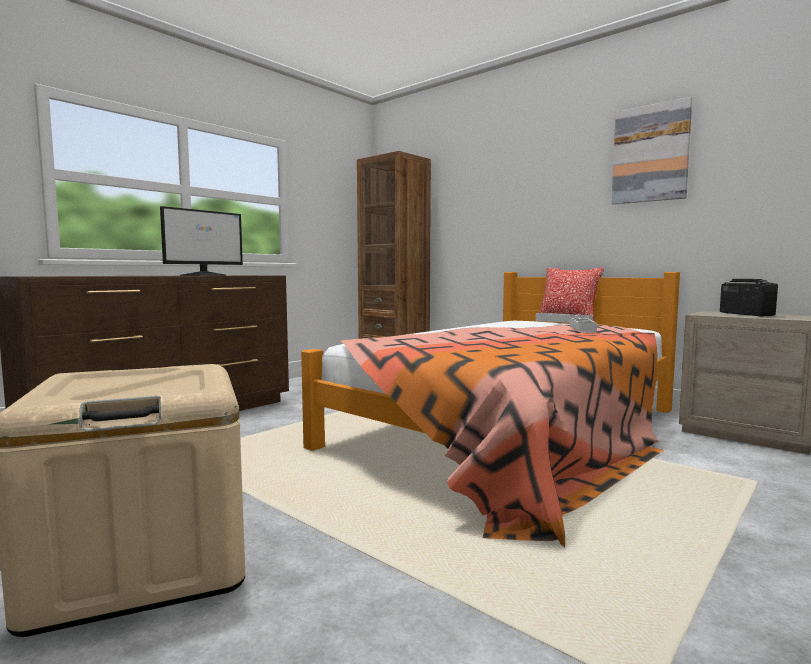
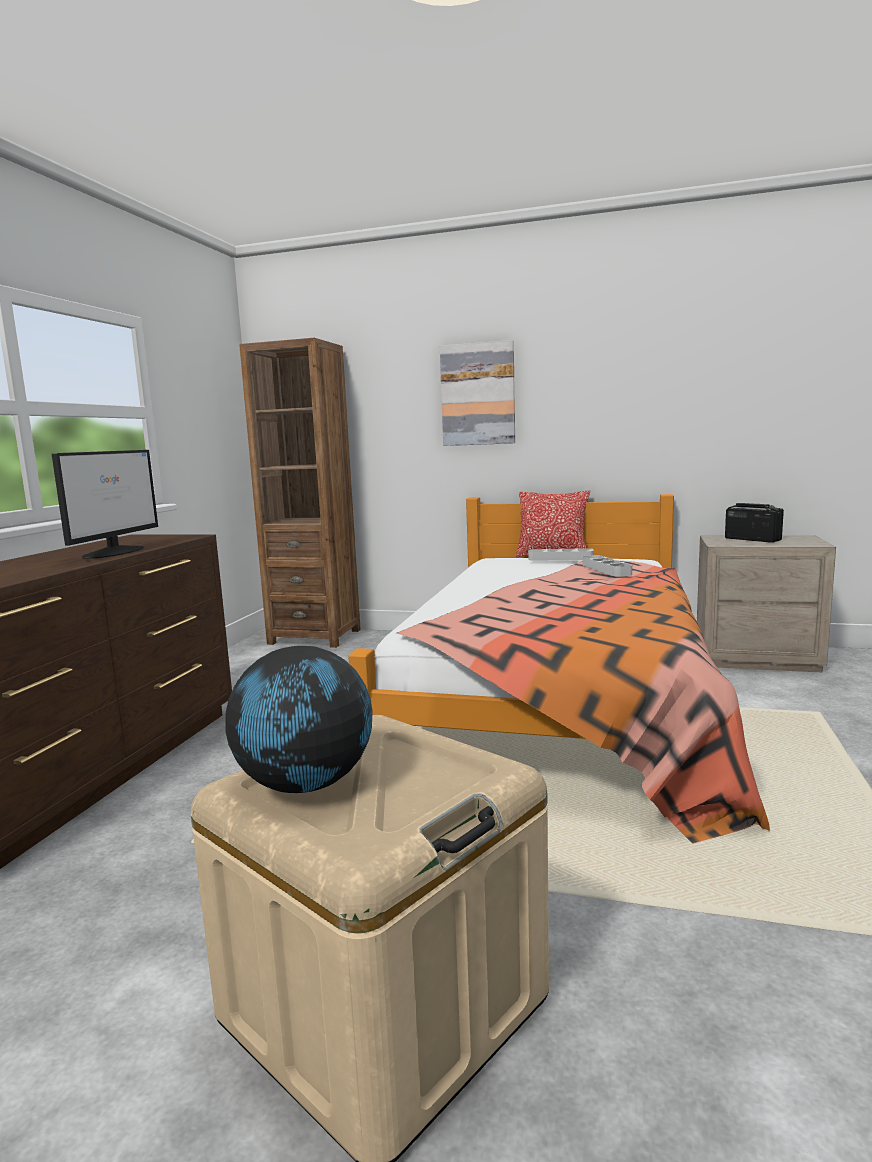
camera: 25 degrees left, 5 degrees up
(97, 380) = (306, 784): none -> globe
(650, 154) = (636, 362): picture -> picture (478, 394)

